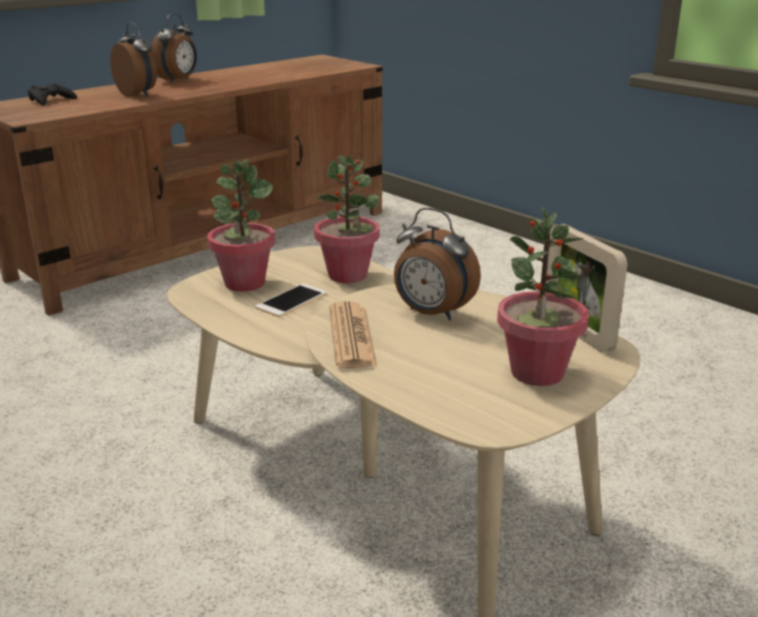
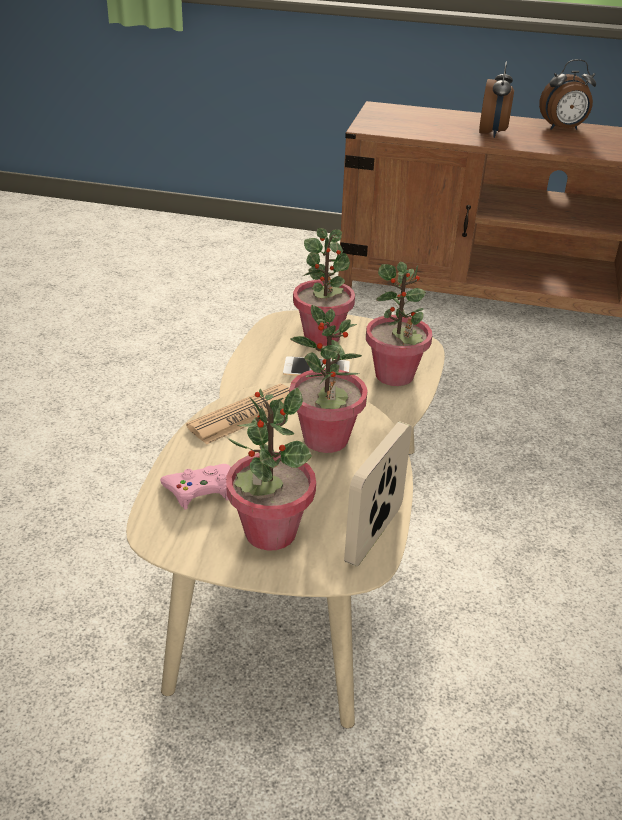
camera: 55 degrees right, 10 degrees up
(50, 100) = (423, 115): black game controller -> none
(432, 314) = (326, 439): alarm clock -> potted plant
(445, 388) = (200, 490): none -> pink game controller

